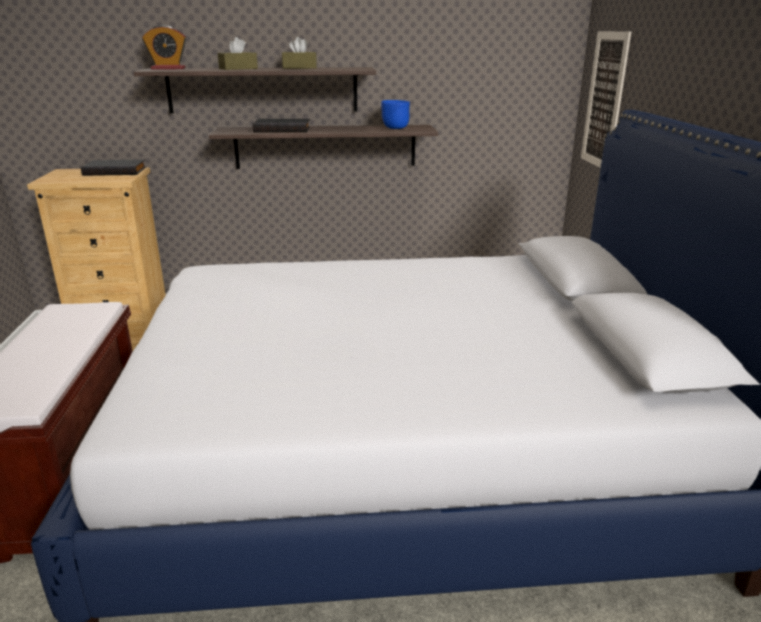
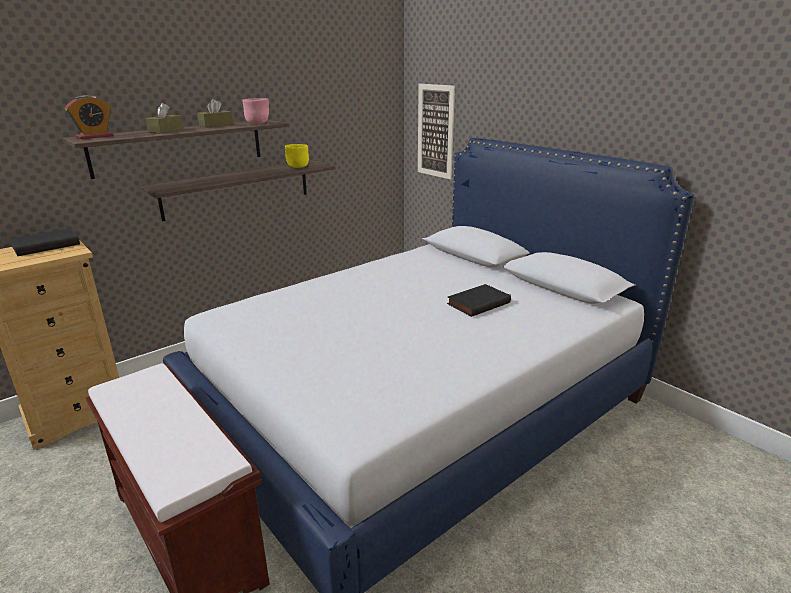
camera: 35 degrees left, 0 degrees up
(282, 129) = (210, 180): black book -> black book (478, 303)
(344, 68) = (257, 123): none -> pink bowl
(395, 128) = (298, 167): blue bowl -> yellow bowl

